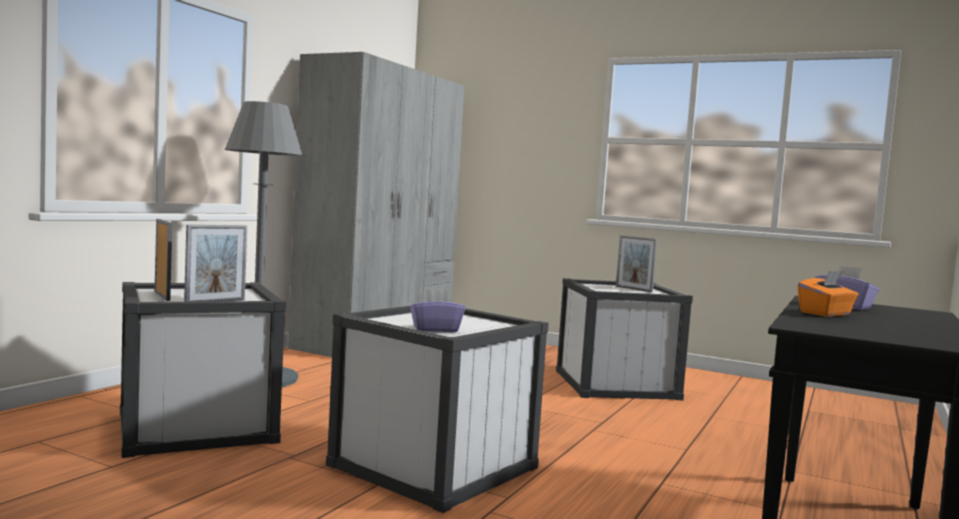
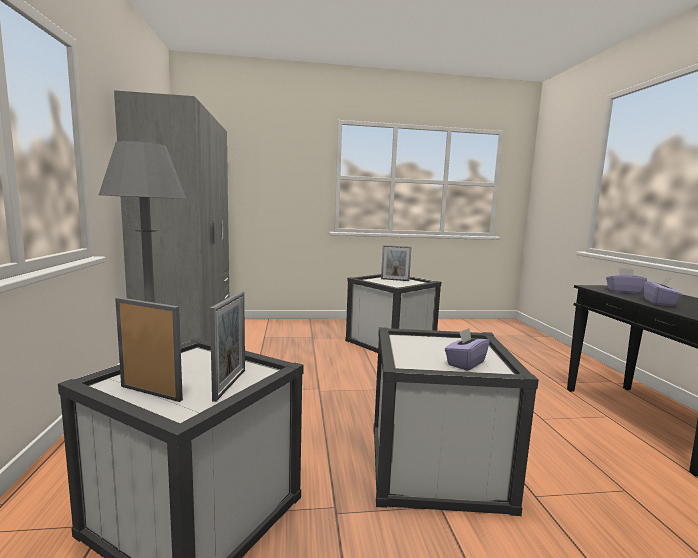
camera: 35 degrees left, 5 degrees up
(826, 314) = (659, 303): orange tissue box -> purple tissue box

